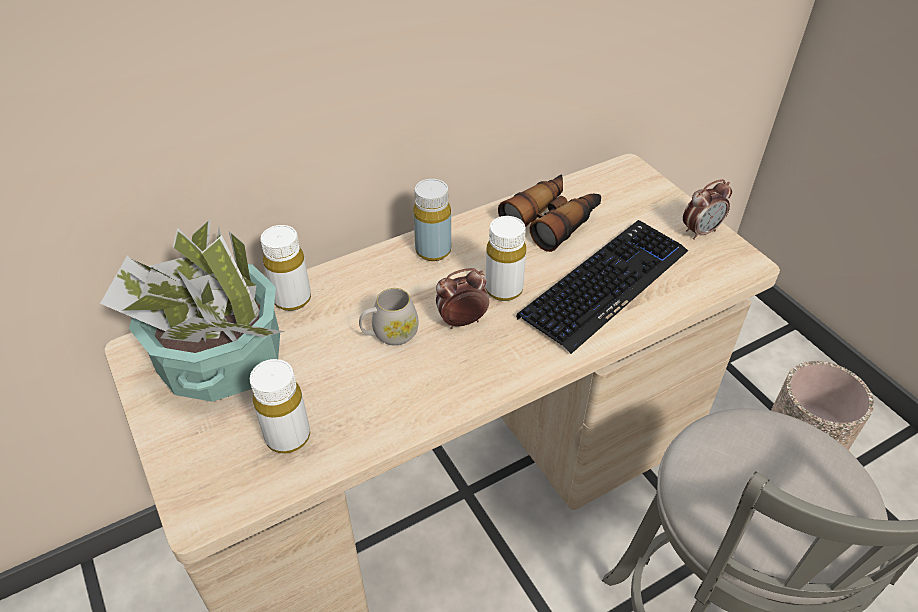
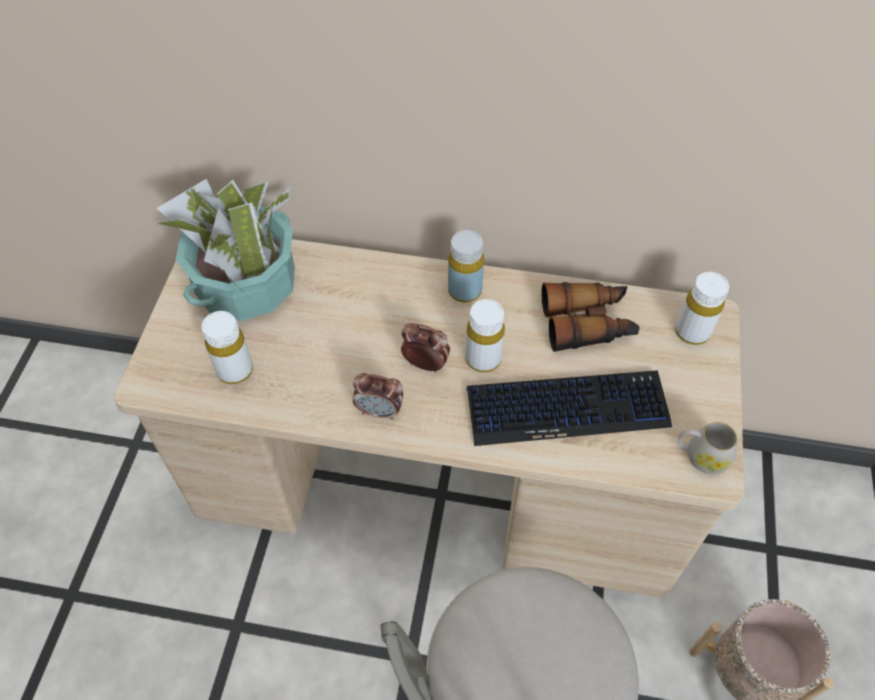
camera: 40 degrees right, 10 degrees up
(292, 299) = (330, 267): white bottle -> white bottle (692, 332)
(390, 334) = (366, 340): white mug -> white mug (701, 456)
(700, 231) = (708, 417): alarm clock -> alarm clock (380, 411)

